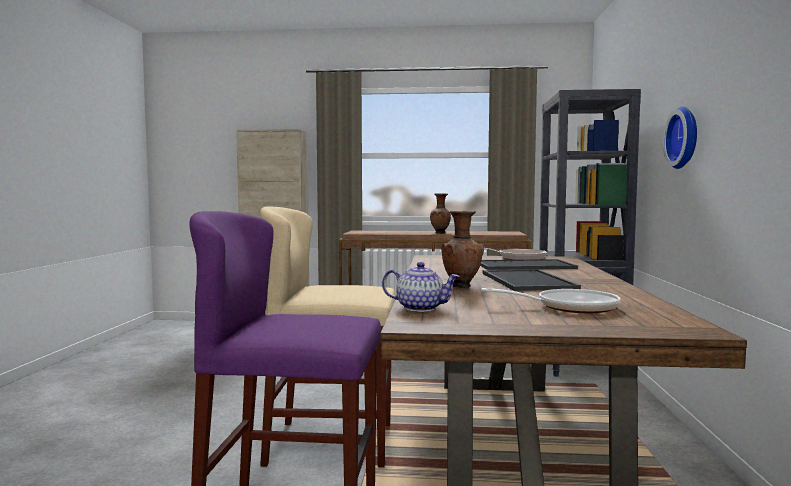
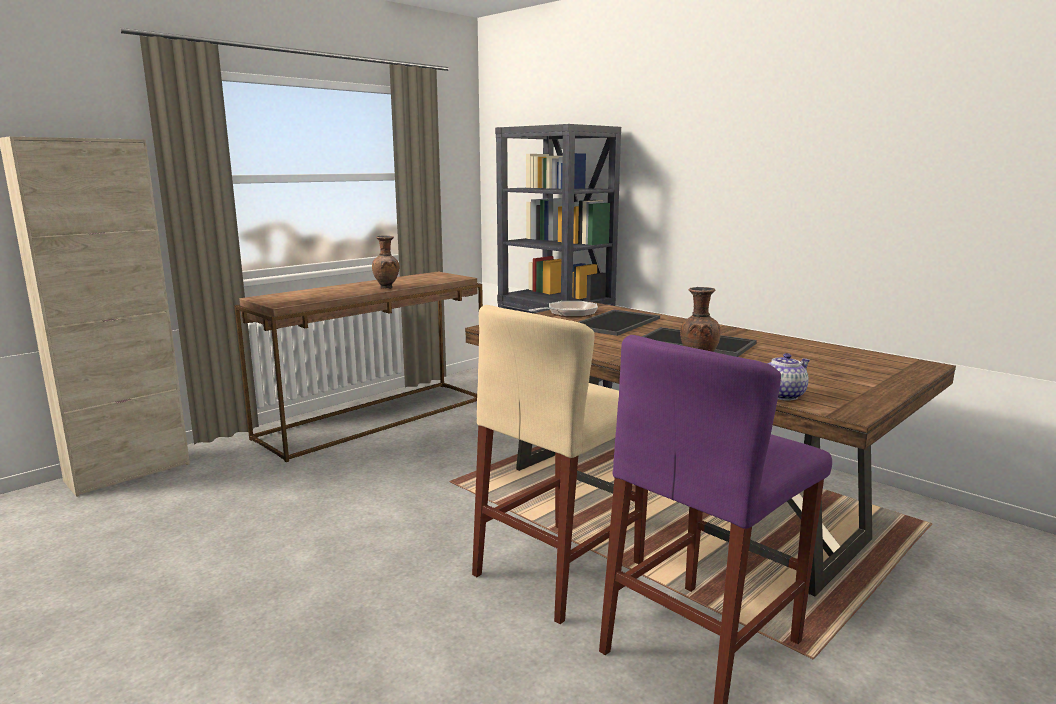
camera: 50 degrees left, 10 degrees up
(569, 307) = (824, 364): frying pan -> none
(685, 137) = (702, 187): wall clock -> none

